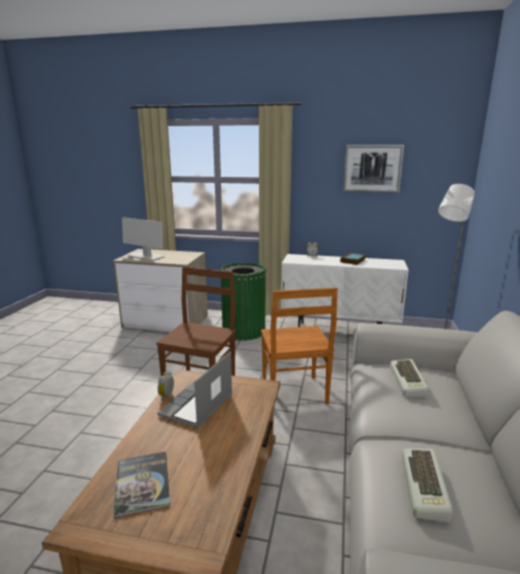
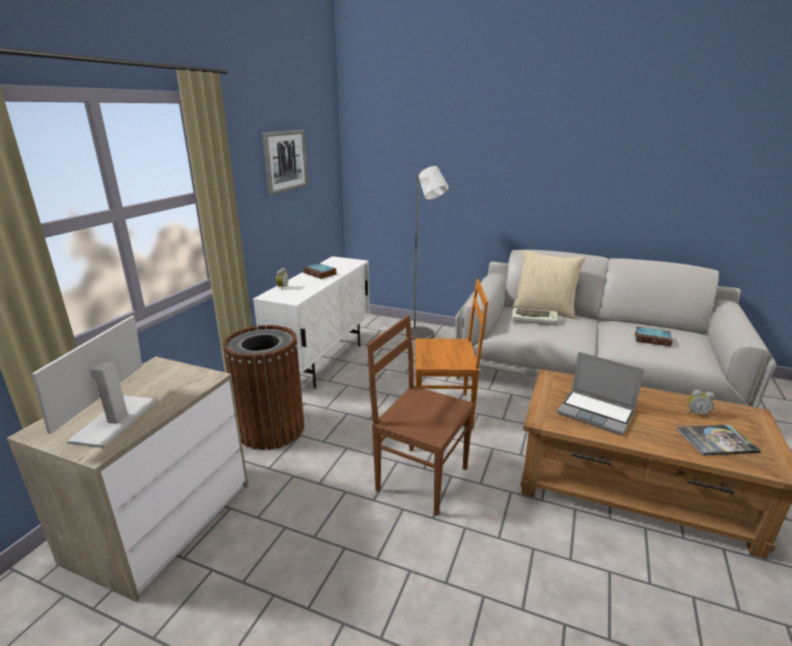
camera: 80 degrees left, 5 degrees up
(146, 256) = (115, 420): monitor -> monitor turned 150 degrees clockwise
(168, 396) = (585, 431): alarm clock -> alarm clock (697, 413)
(244, 331) = (271, 429): green trash can -> brown trash can
(426, 488) = (653, 339): keyboard -> book
(460, 393) = (544, 310): none -> beige pillow

